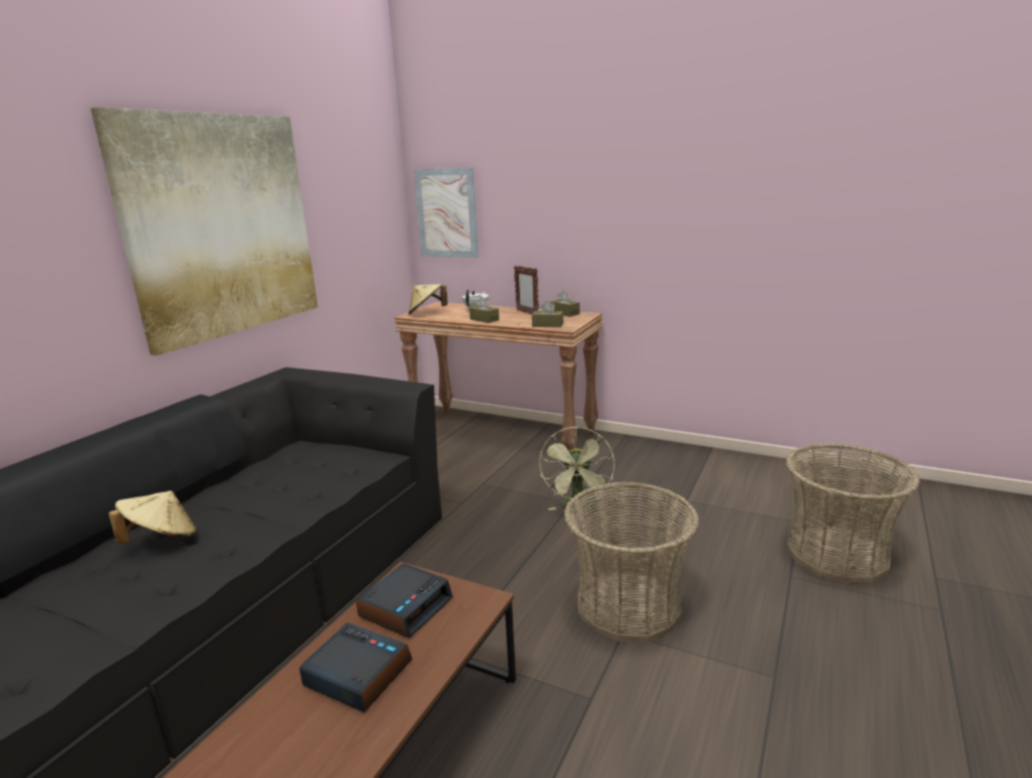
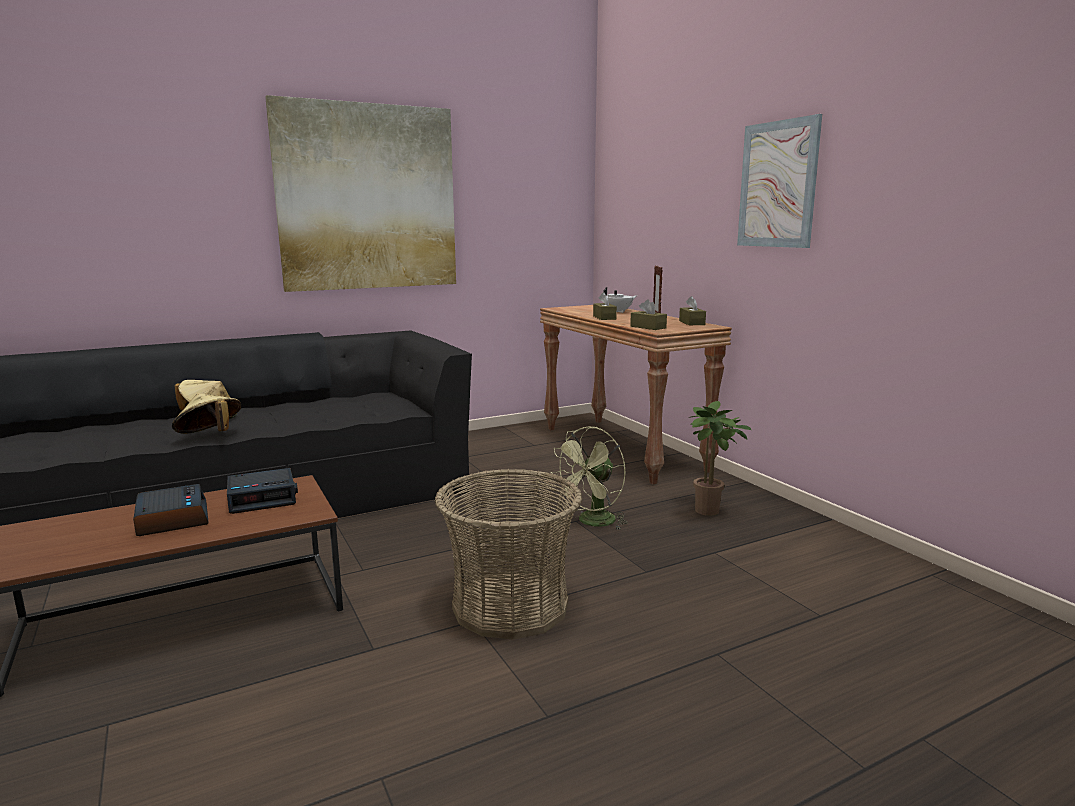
camera: 35 degrees right, 5 degrees down
(427, 313) = (572, 308): beige hat -> beige hat (210, 436)
(447, 213) = (619, 211): picture -> picture (777, 184)
(639, 468) = (710, 512): none -> potted plant
(837, 554) = (816, 661): basket -> none

